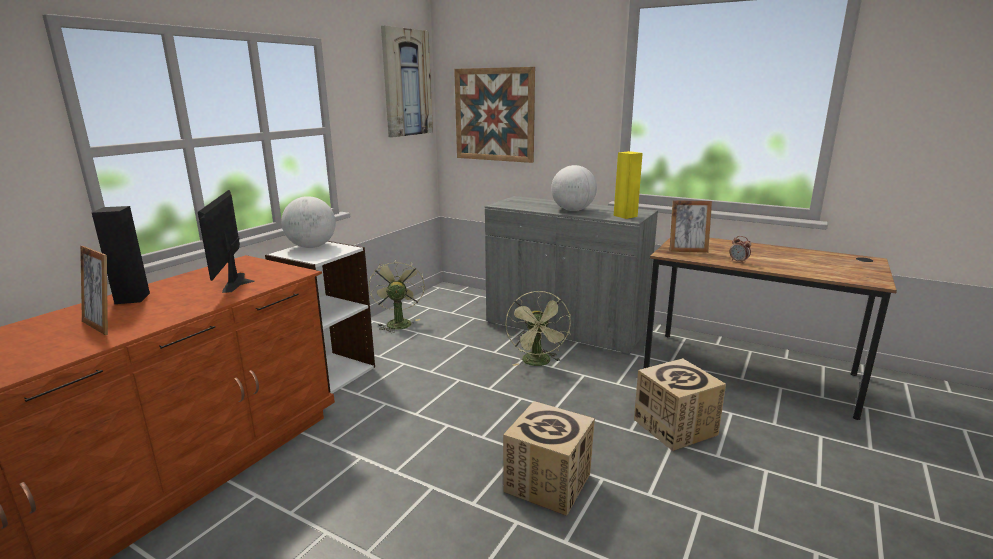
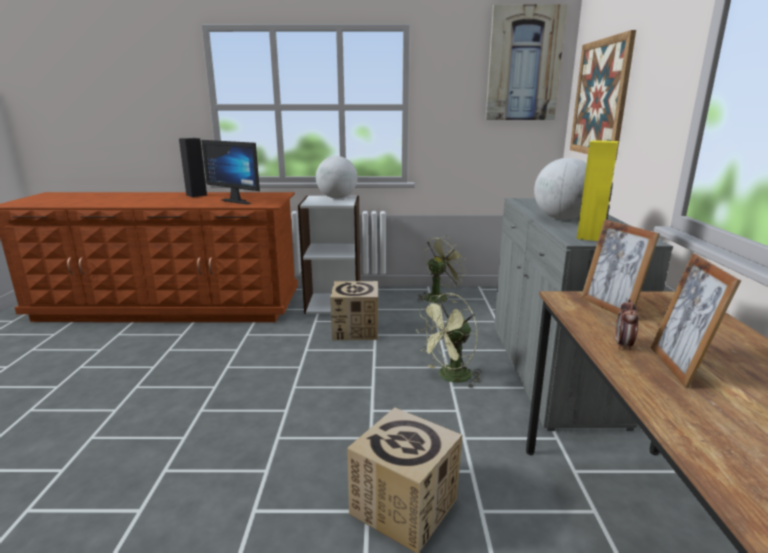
camera: 60 degrees right, 0 degrees up
(103, 325) = (154, 200): picture frame -> picture frame (679, 367)
(241, 282) = (239, 201): monitor -> monitor turned 105 degrees counterclockwise
(548, 483) = (244, 439): cardboard box -> cardboard box (356, 330)

